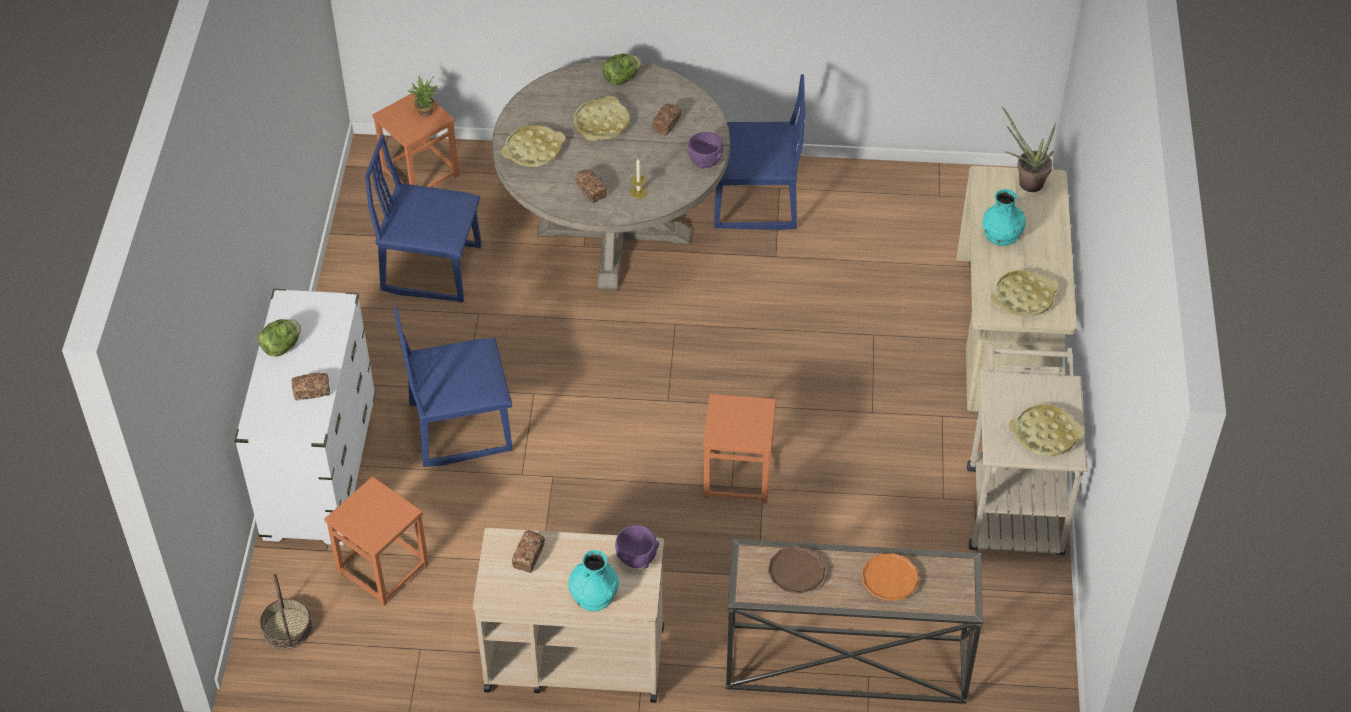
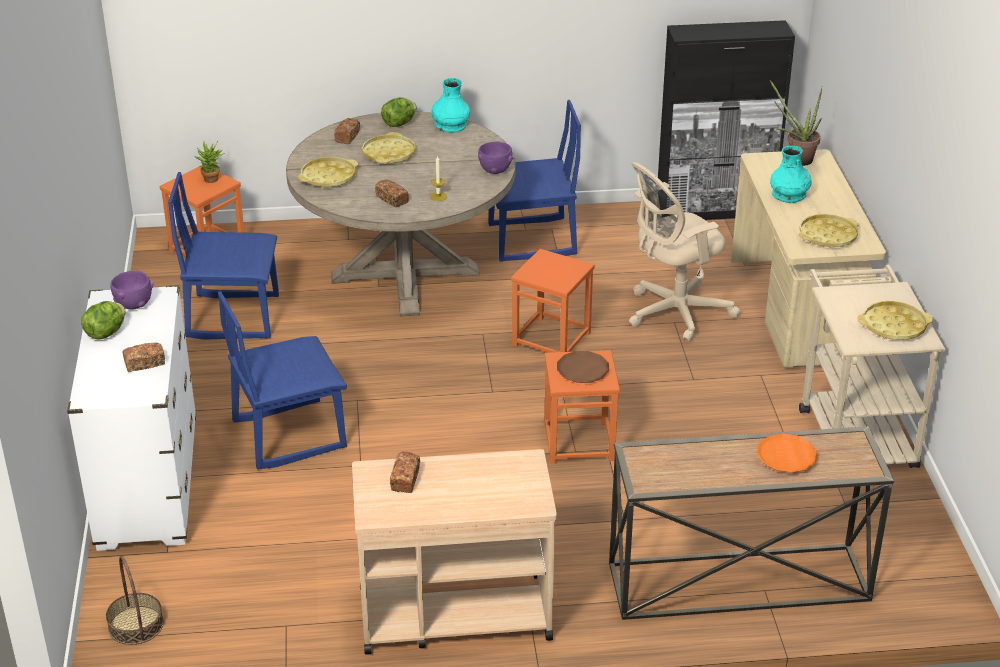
camera: 10 degrees left, 15 degrees down
(383, 567) = (232, 559): orange stool -> orange stool (552, 338)
(593, 594) = (483, 503): turquoise vase -> turquoise vase (450, 125)
(636, 558) = (520, 468): purple bowl -> purple bowl (134, 304)
(666, 124) = (450, 149): bread -> bread (347, 137)
(796, 572) = (689, 462): brown plate -> brown plate (582, 370)
(876, 322) = (674, 313): none -> beige office chair
(961, 183) = (716, 210): none -> black cabinet

